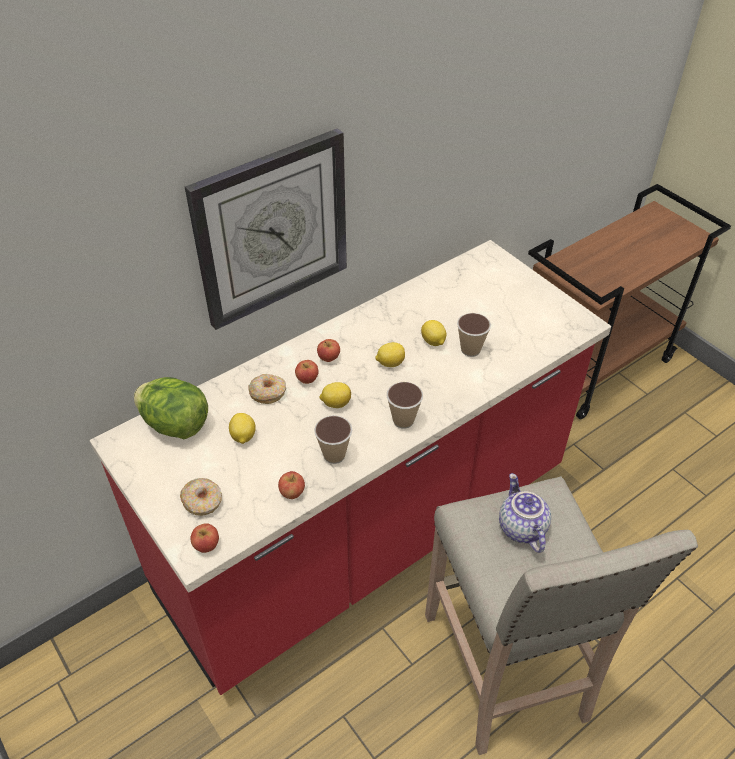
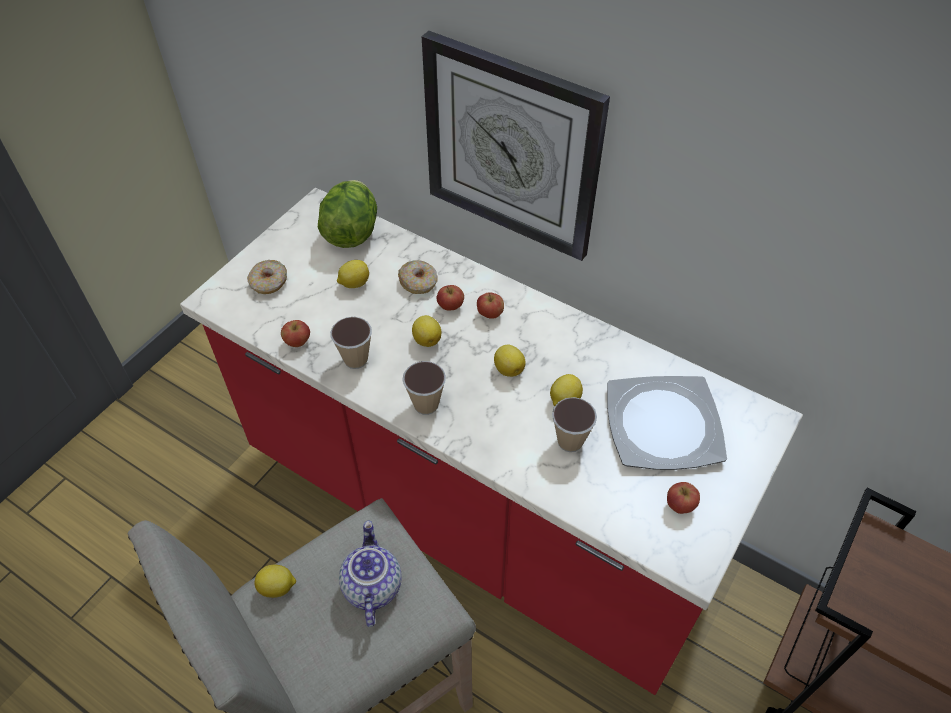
camera: 70 degrees right, 5 degrees up
(207, 545) = (222, 302): apple -> apple (680, 505)
(475, 301) = (662, 425): none -> plate
(504, 593) = (278, 587): none -> lemon
(520, 527) = (371, 586): teapot -> teapot turned 60 degrees counterclockwise

